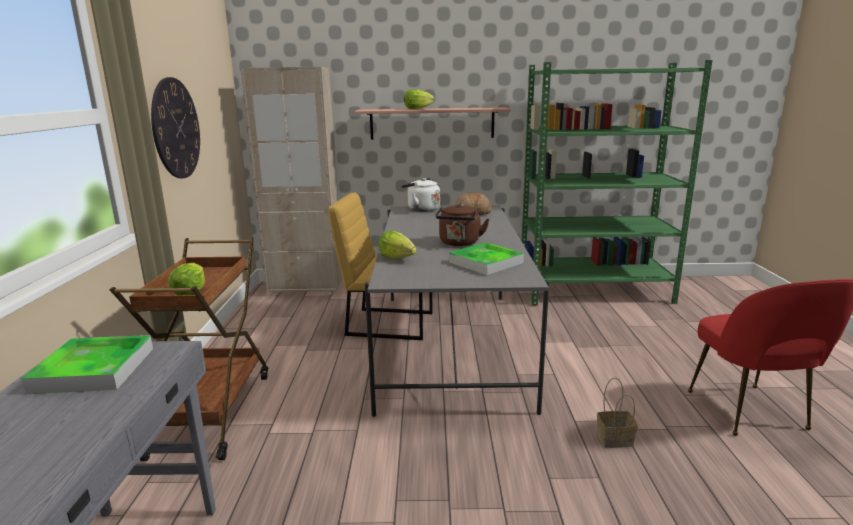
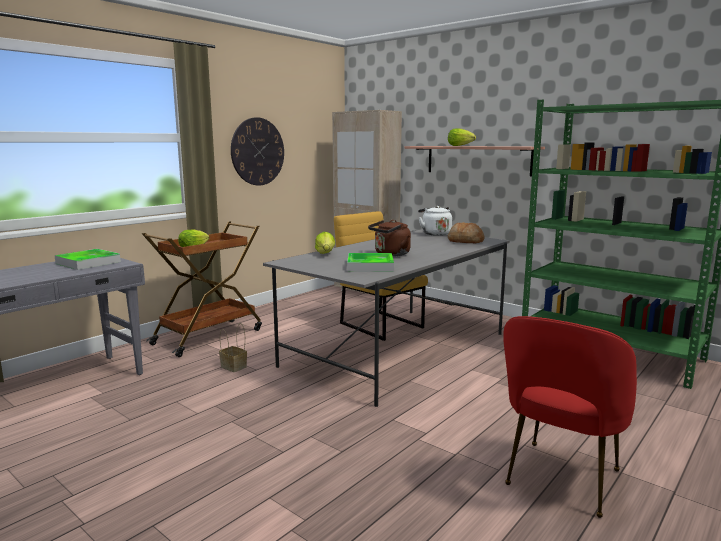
camera: 40 degrees right, 5 degrees down
(615, 439) = (399, 440): basket -> basket (234, 367)

